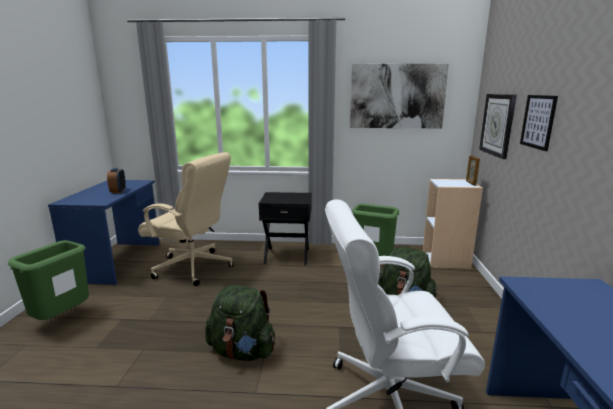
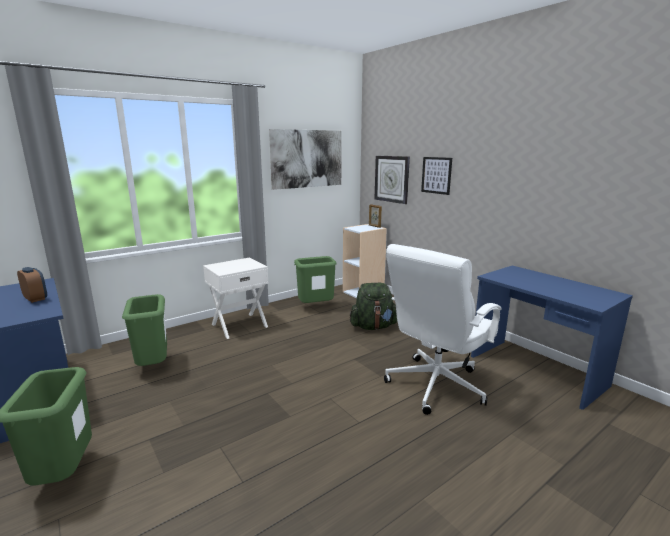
camera: 40 degrees left, 0 degrees up
(193, 267) = (154, 366): beige office chair -> green trash can
(242, 351) = (311, 404): green backpack -> none
(287, 255) = (239, 325): black nightstand -> white nightstand

